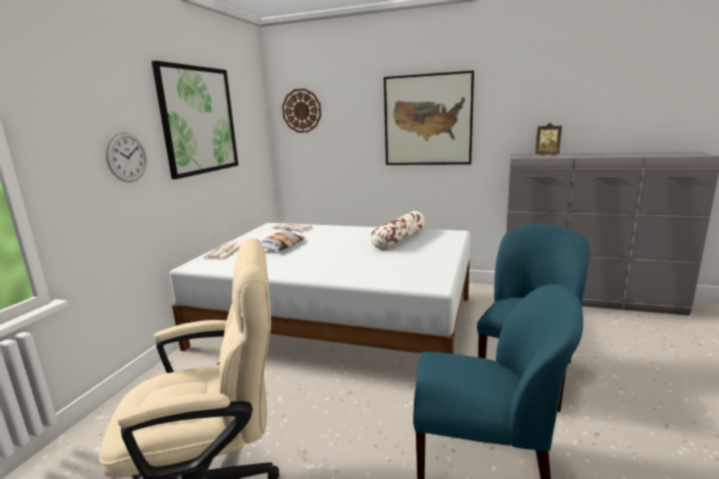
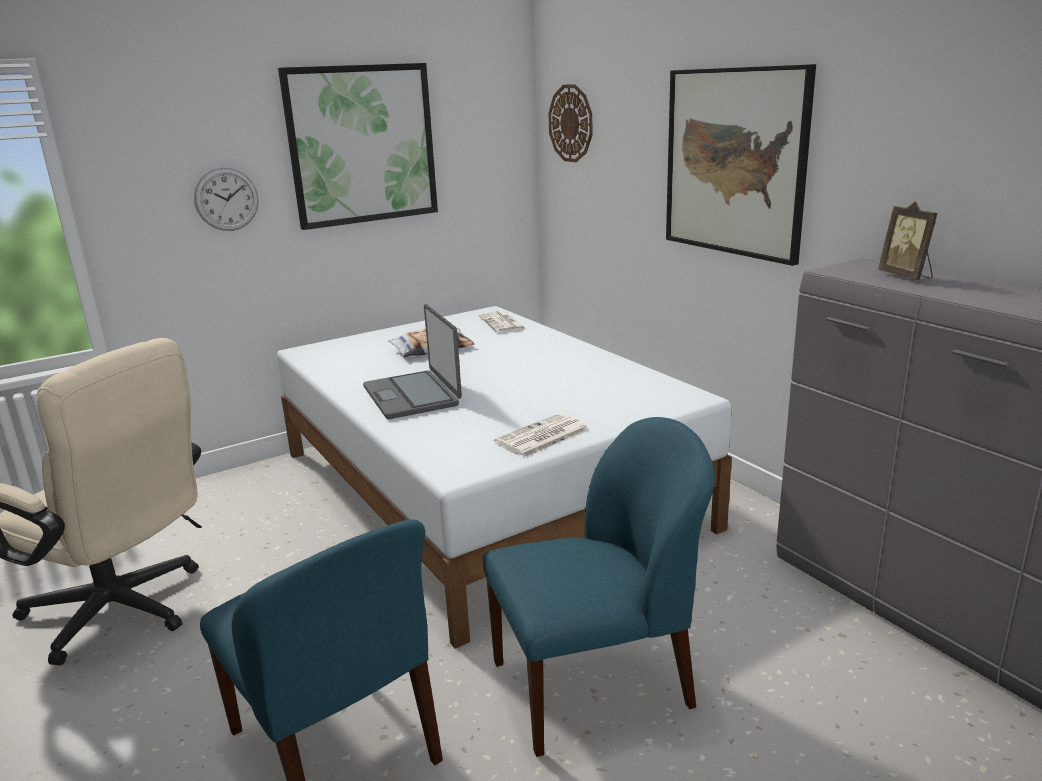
camera: 40 degrees right, 5 degrees up
(225, 252) = (363, 340): newspaper -> newspaper (541, 437)
(326, 265) = (412, 396): none -> laptop
(399, 239) = (586, 383): pillow -> none

